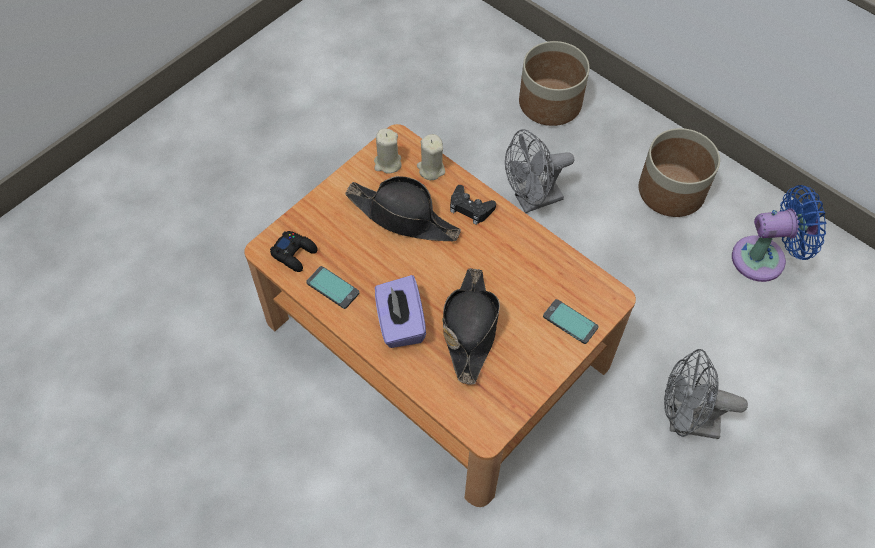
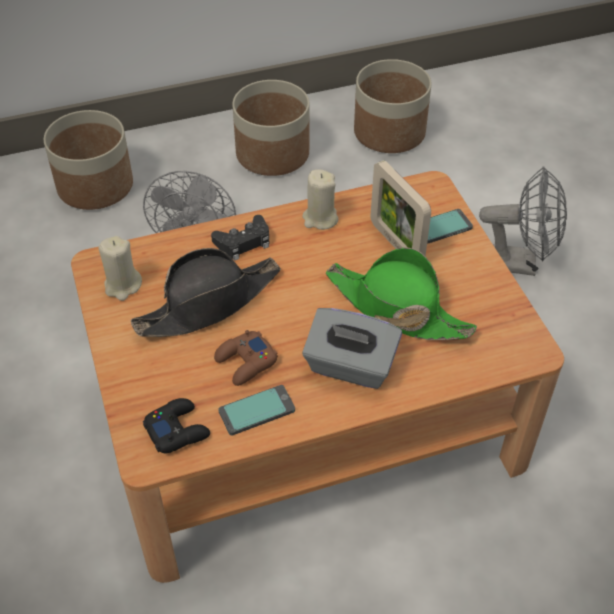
camera: 60 degrees left, 10 degrees down
(367, 262) = (246, 362): none -> brown game controller
(400, 323) = (350, 366): purple tissue box -> grey tissue box
(431, 169) = (164, 252): beige candle -> beige candle (320, 218)
(470, 328) = (396, 308): black hat -> green hat
(533, 300) = (396, 244): none -> picture frame
(685, 421) = (518, 263): grey fan -> grey fan turned 120 degrees counterclockwise
(764, 258) = (388, 132): blue fan -> planter

